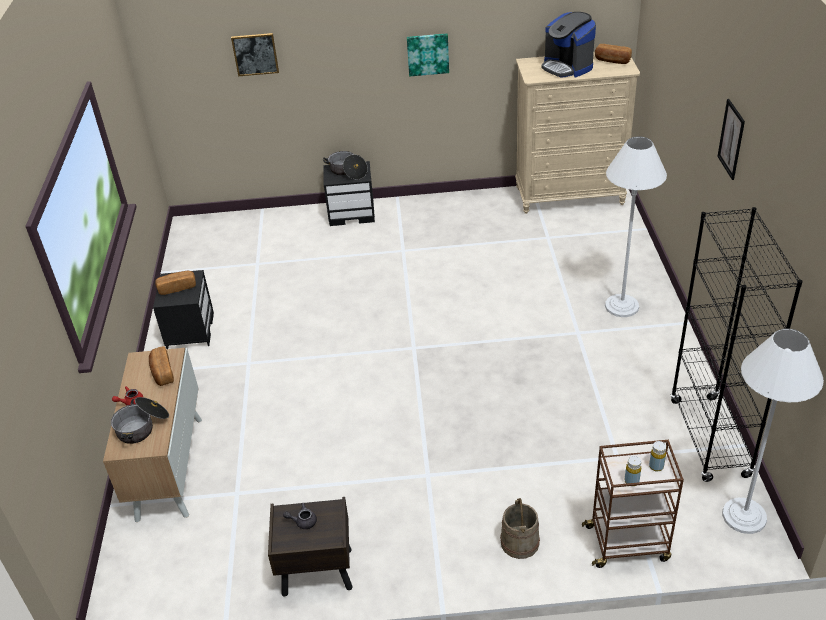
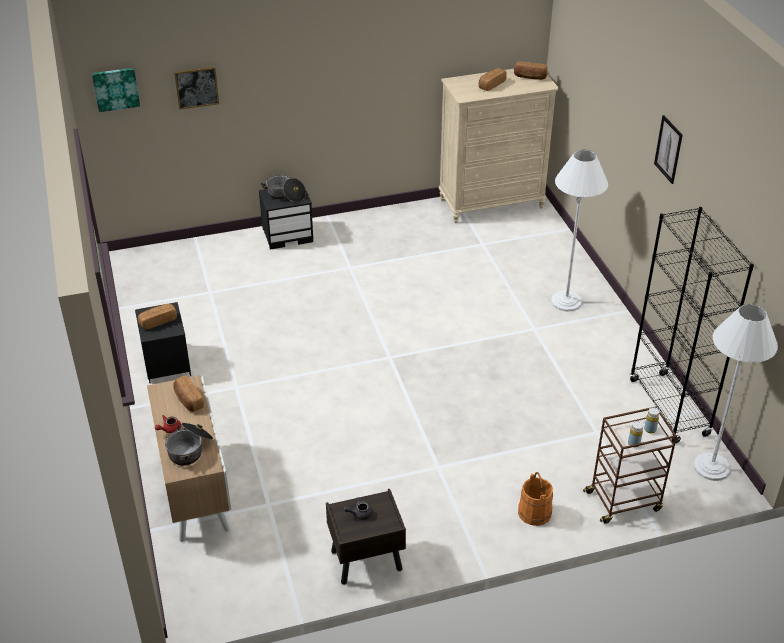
camera: 15 degrees left, 0 degrees up
(427, 54) = (360, 78): picture -> picture (116, 89)
(520, 542) = (535, 512): beige bucket -> orange bucket
(567, 67) = (491, 85): coffee machine -> bread

